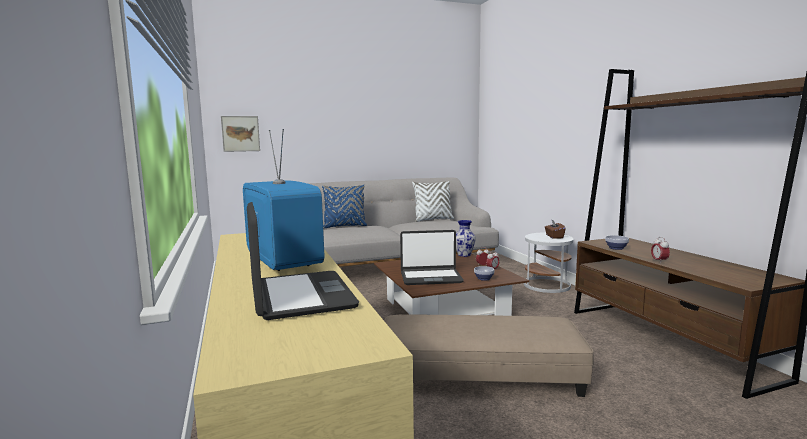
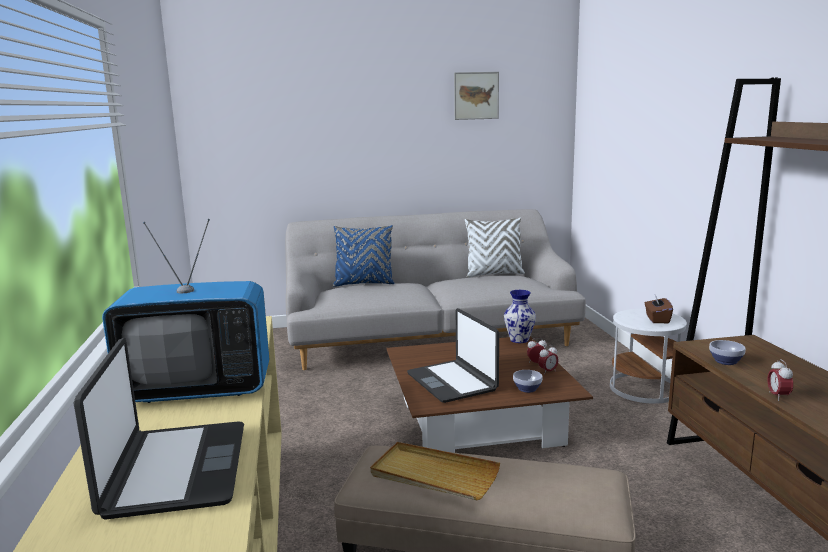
camera: 10 degrees right, 5 degrees up
(240, 133) = (227, 152): picture -> picture (476, 95)
(282, 261) = (198, 390): television -> television turned 105 degrees clockwise
(431, 277) = (452, 382): laptop -> laptop turned 60 degrees clockwise
(444, 326) = (434, 475): none -> beige tray

